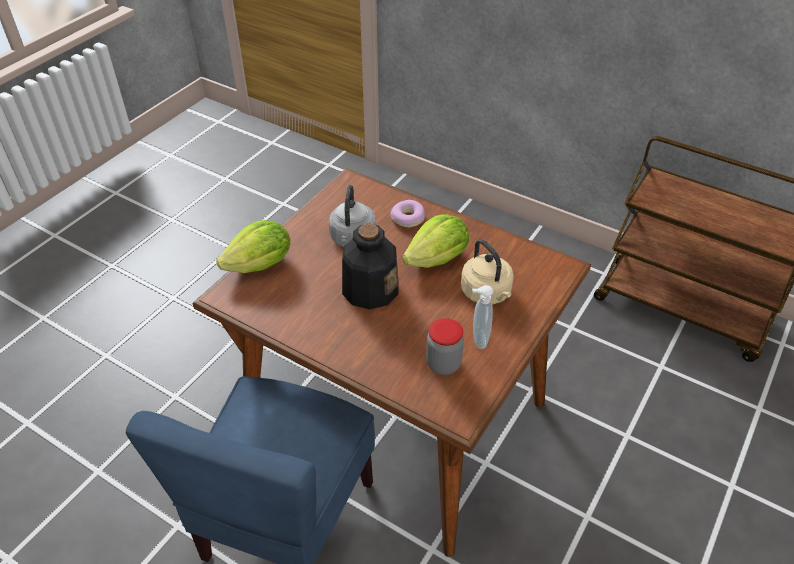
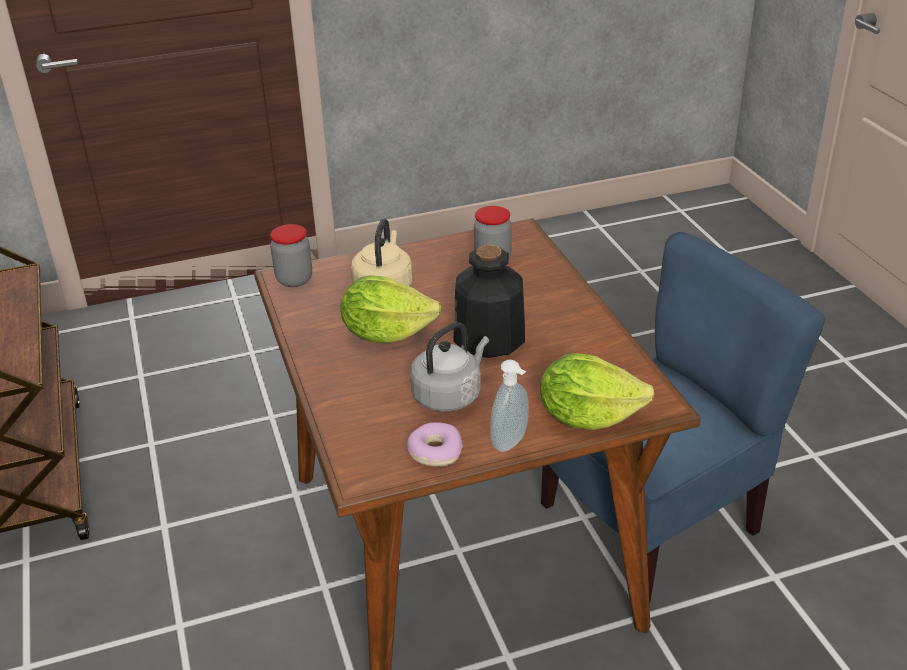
camera: 140 degrees left, 10 degrees down
(408, 218) = (357, 388): donut -> donut (434, 452)
(478, 339) = (441, 262): soap dispenser -> soap dispenser (511, 443)
(552, 268) = (294, 279): none -> jar

